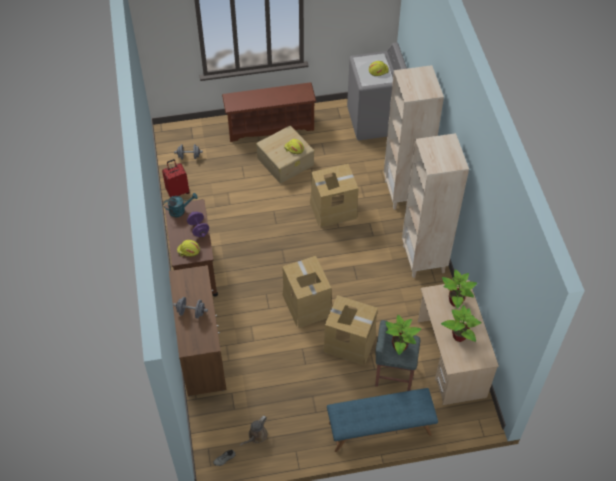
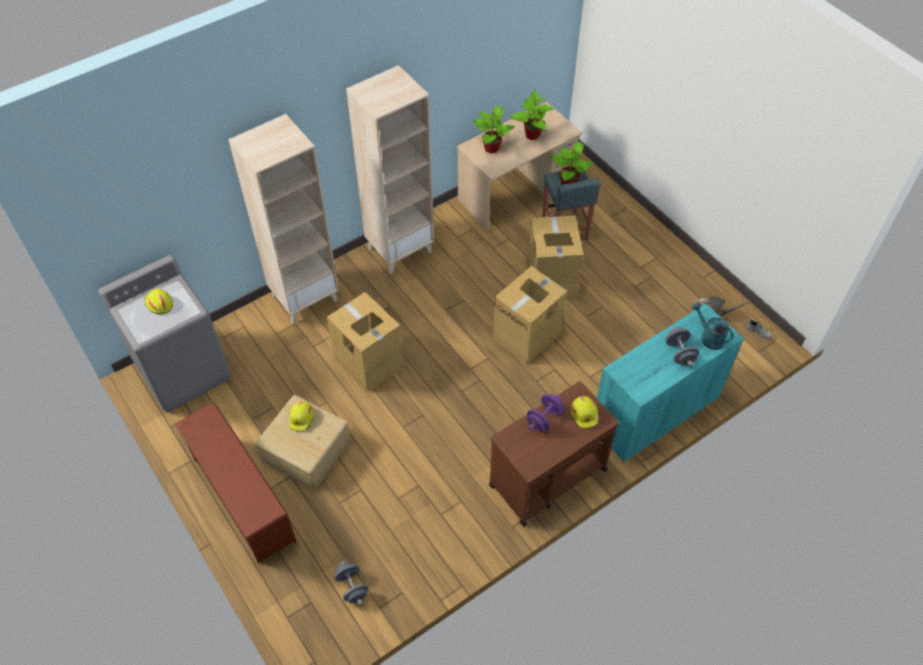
camera: 115 degrees left, 0 degrees up
(178, 191) = (428, 567): red suitcase -> none
(180, 210) = (526, 457): turquoise watering can -> turquoise watering can (708, 337)
(201, 351) = (655, 412): brown cabinet -> turquoise cabinet
(380, 429) = (631, 221): blue bench -> none

